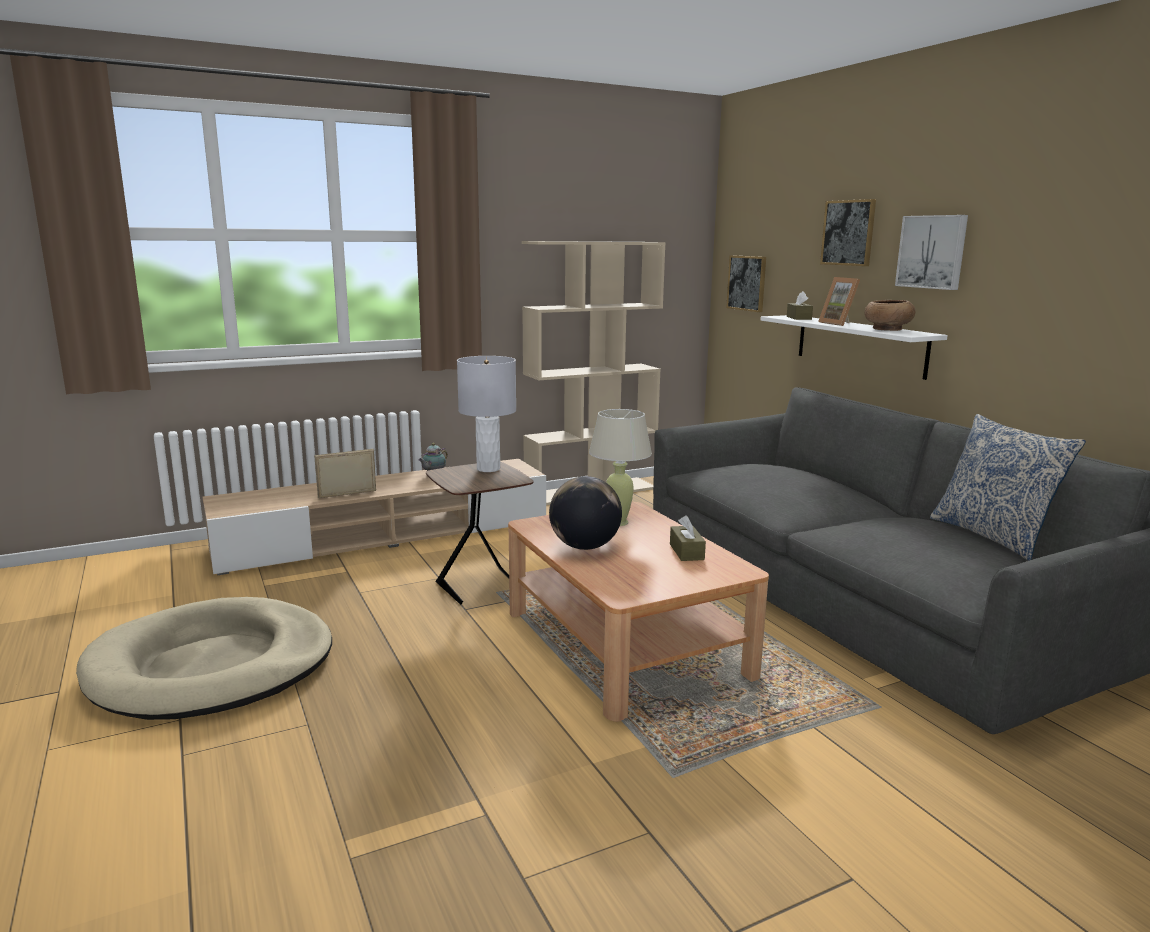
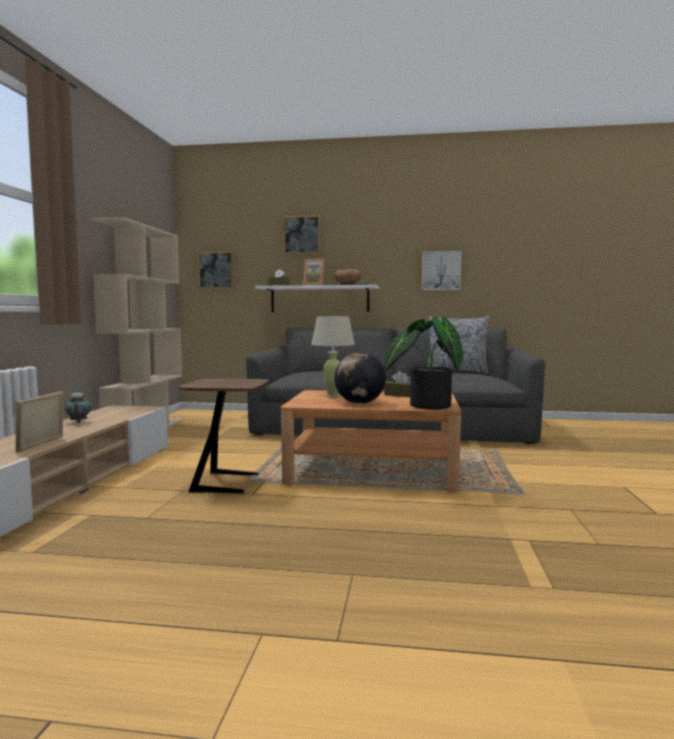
camera: 55 degrees left, 10 degrees down
(212, 666) = (171, 602): beige dog bed -> none
(488, 469) = (216, 380): grey table lamp -> none
(620, 582) = (425, 406): none -> potted plant
(932, 252) = (362, 243): picture -> picture (441, 271)

